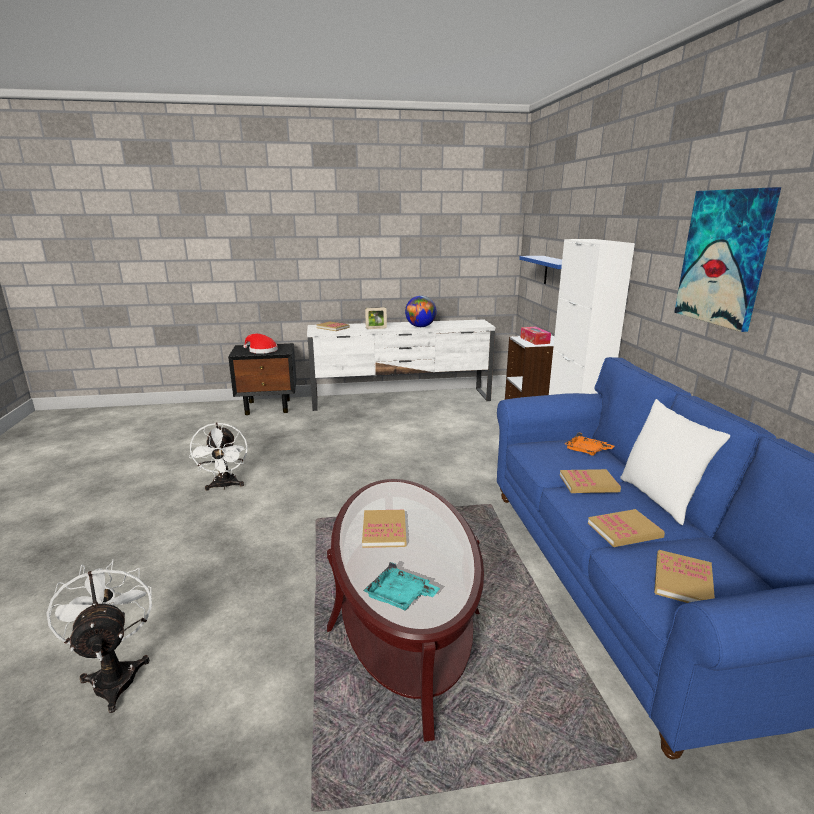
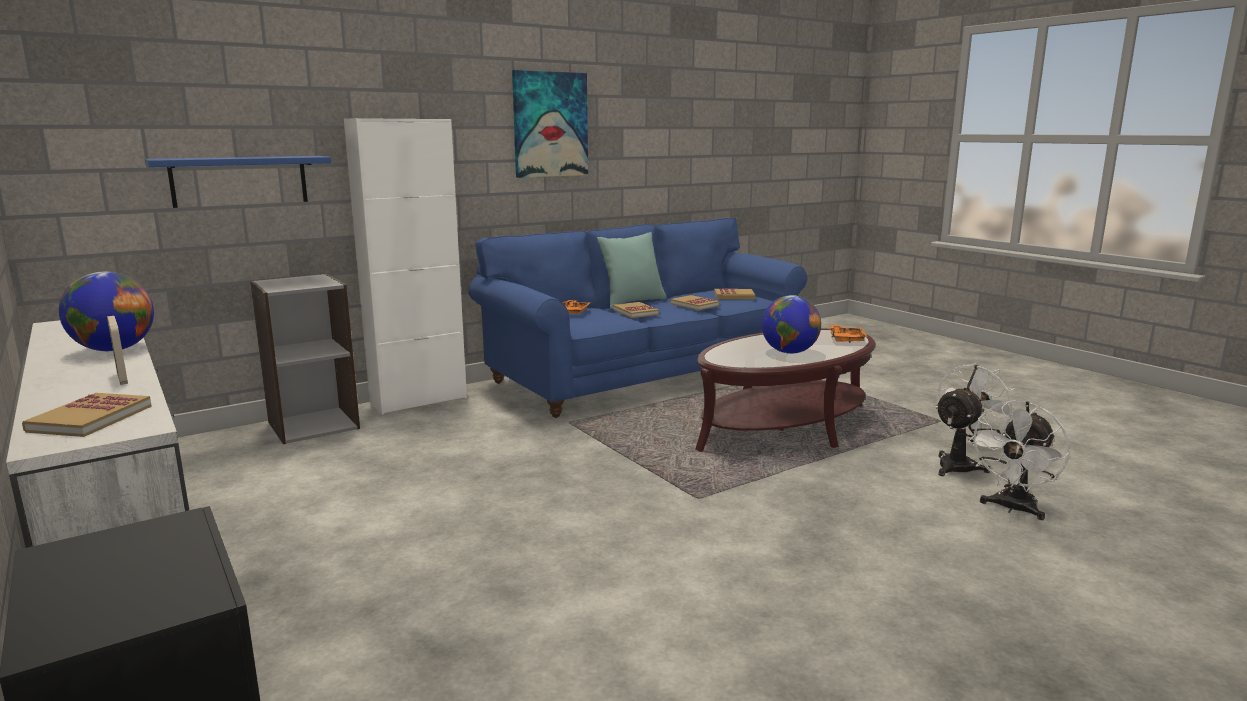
camera: 115 degrees left, 5 degrees down
(224, 486) = (696, 608): white fan -> white fan (961, 465)
(261, 350) = (153, 567): red hat -> none
(384, 530) = (789, 352): book -> globe
(400, 596) = (846, 339): turquoise tray -> orange tray
(534, 340) = (299, 283): tissue box -> none
(660, 498) = (632, 302): white pillow -> turquoise pillow

